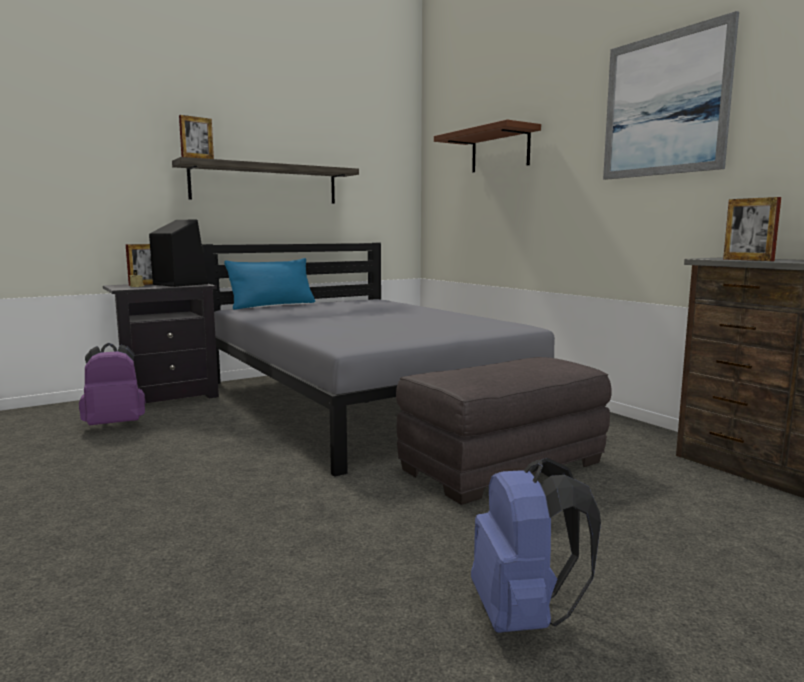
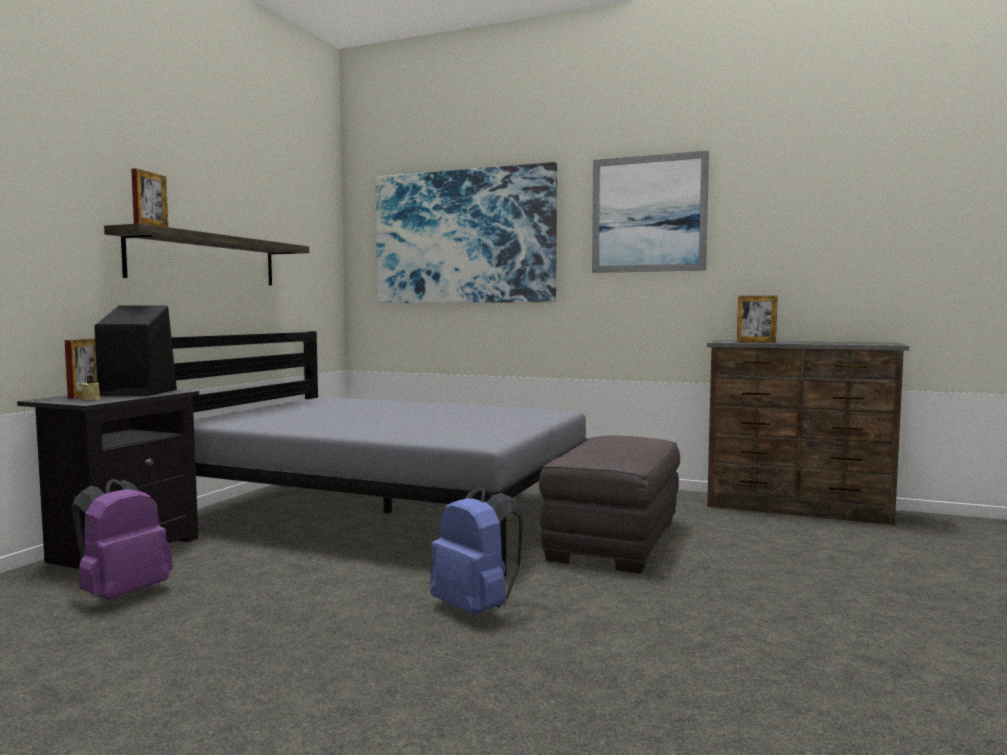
camera: 35 degrees left, 5 degrees down
(273, 305) = (225, 413): blue pillow -> none
(500, 150) = (463, 237): brown shelf -> picture
(524, 616) = (807, 626): blue backpack -> blue backpack (476, 608)

